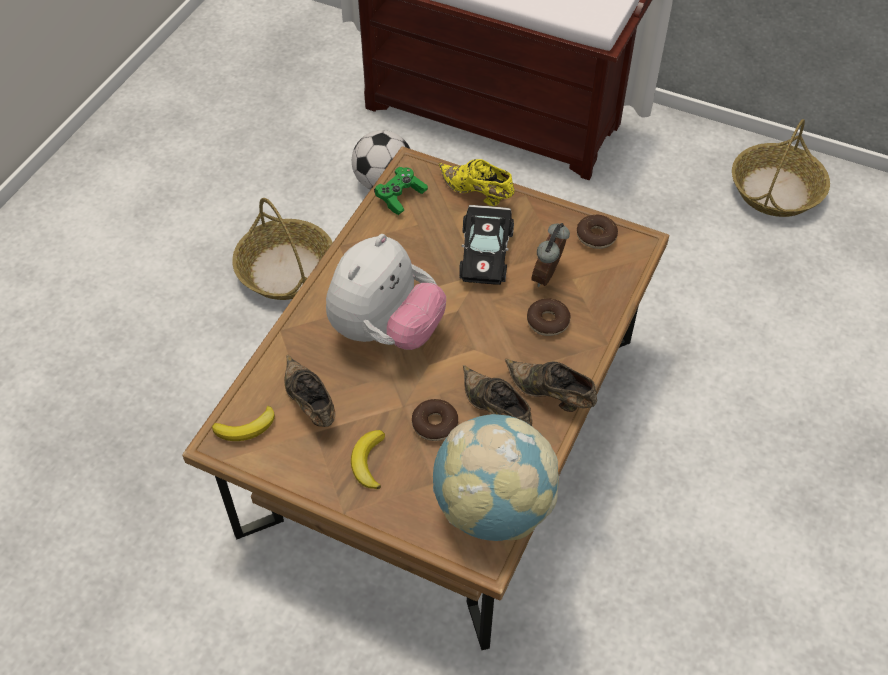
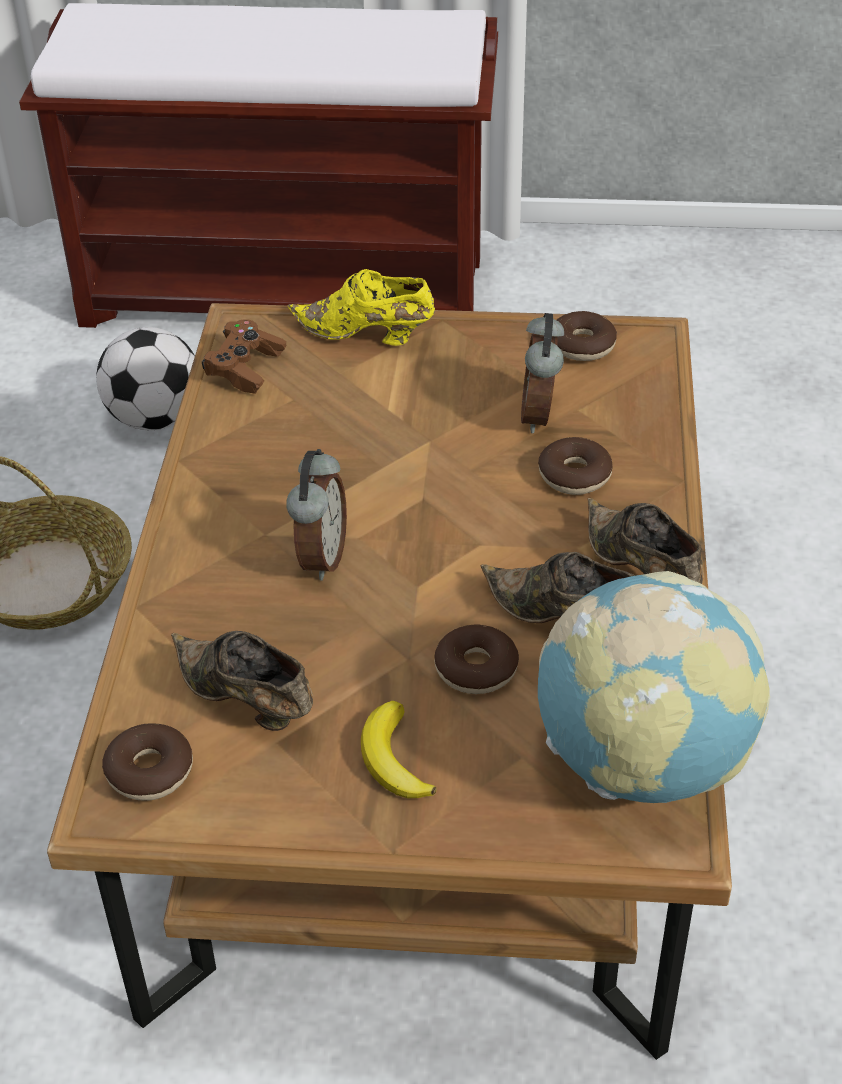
camera: 20 degrees left, 10 degrees down
(247, 428) = (150, 771): banana -> donut
(386, 330) = (320, 558): plush toy -> alarm clock
(400, 196) = (245, 368): green game controller -> brown game controller
(485, 252) = (423, 408): black toy car -> none
(551, 396) = (640, 573): brown shoe -> brown shoe turned 45 degrees clockwise
(775, 191) = (742, 288): basket -> none

